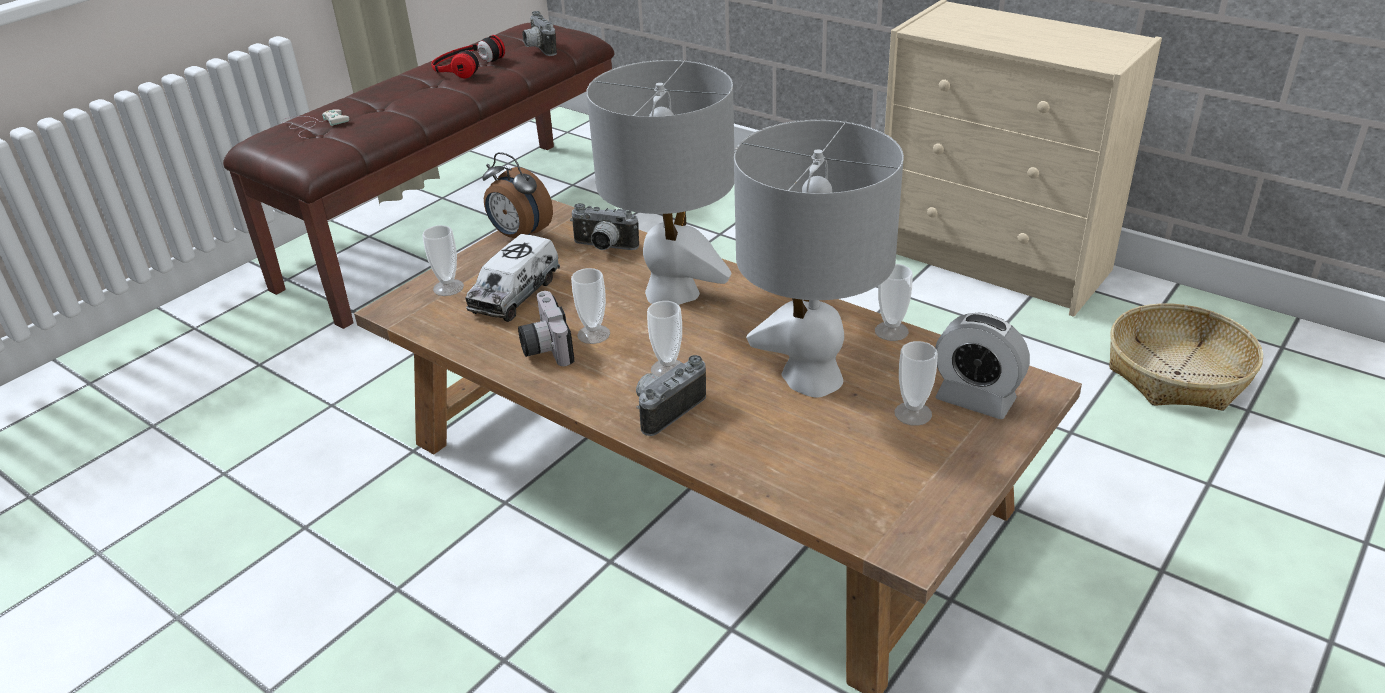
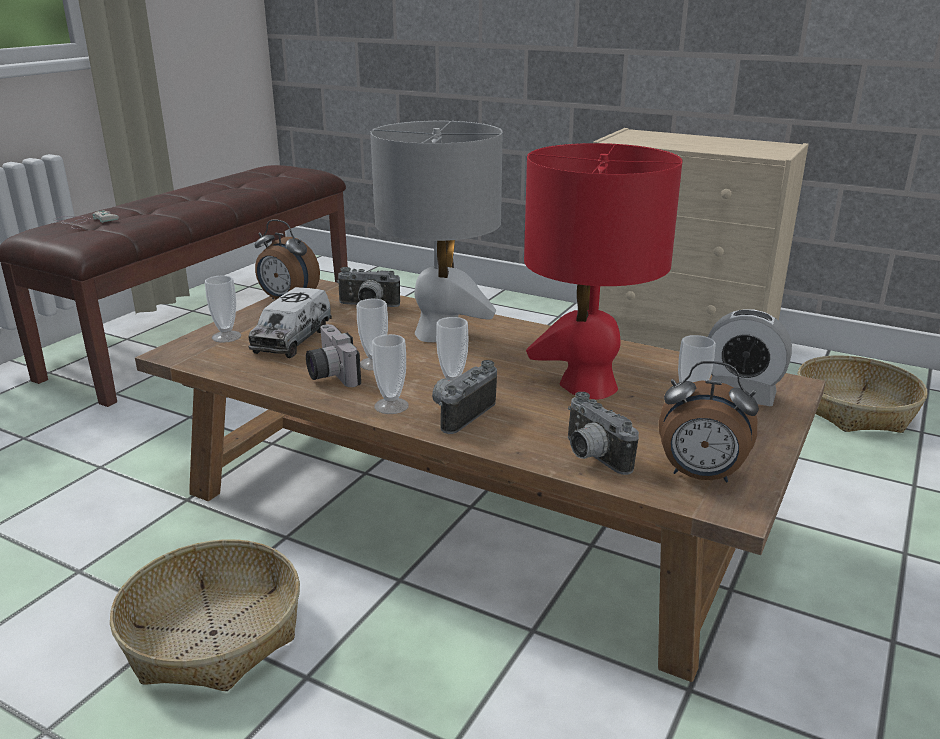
camera: 10 degrees left, 10 degrees down
(422, 606) = (212, 634): none -> basket
(465, 65) = (220, 187): headphones -> none
(538, 49) = (283, 178): camera -> camera (591, 457)
(811, 378) = (588, 386): grey table lamp -> red table lamp
(890, 508) = (700, 476): none -> alarm clock
(891, 331) = (645, 352): cup -> cup (391, 406)

